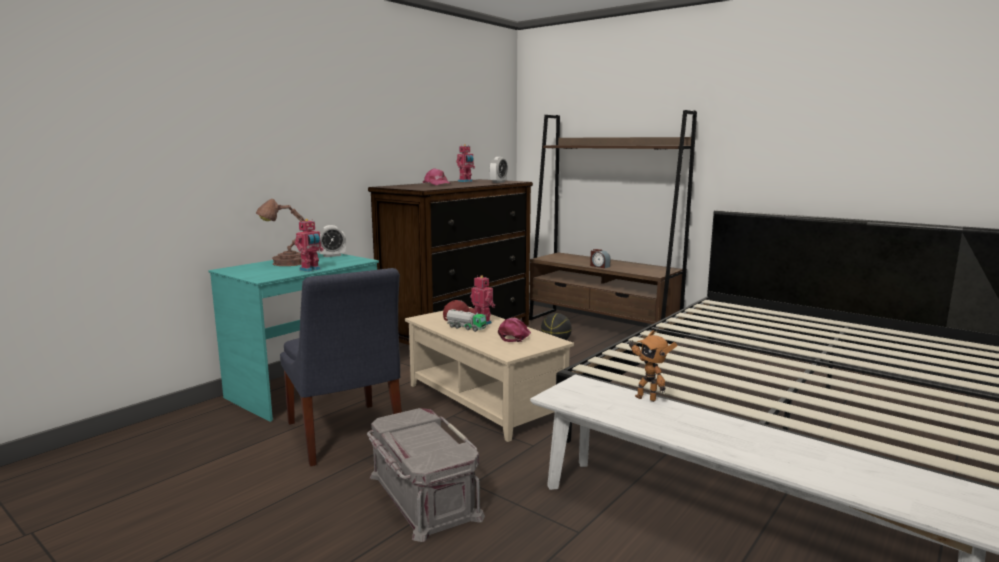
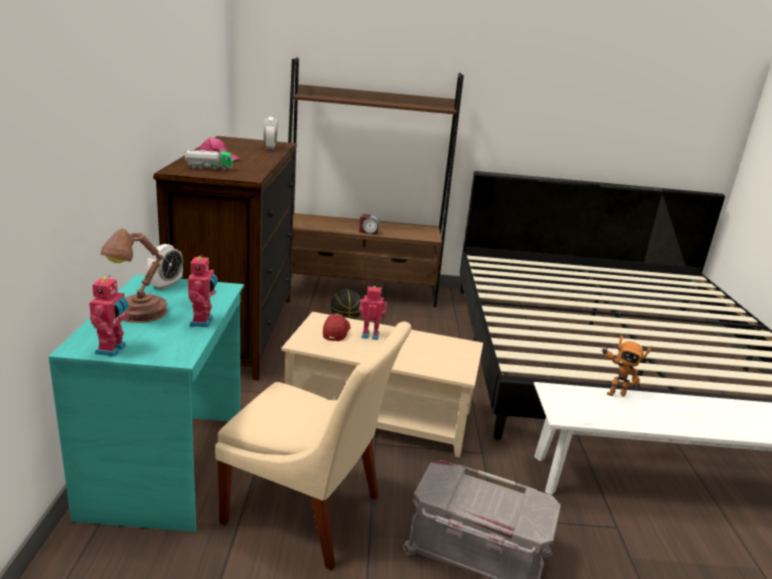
camera: 40 degrees left, 10 degrees up
(345, 435) = (308, 513): blue chair -> beige chair
(465, 181) = (226, 146): toy robot -> toy robot (113, 350)
(466, 328) = (367, 347): toy truck -> toy truck (209, 168)
(515, 336) = (427, 347): pink cap -> none

